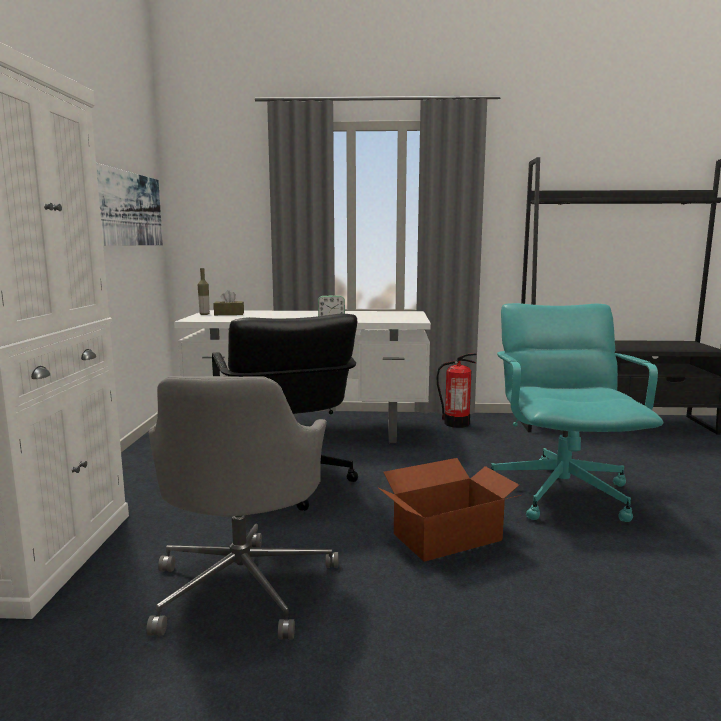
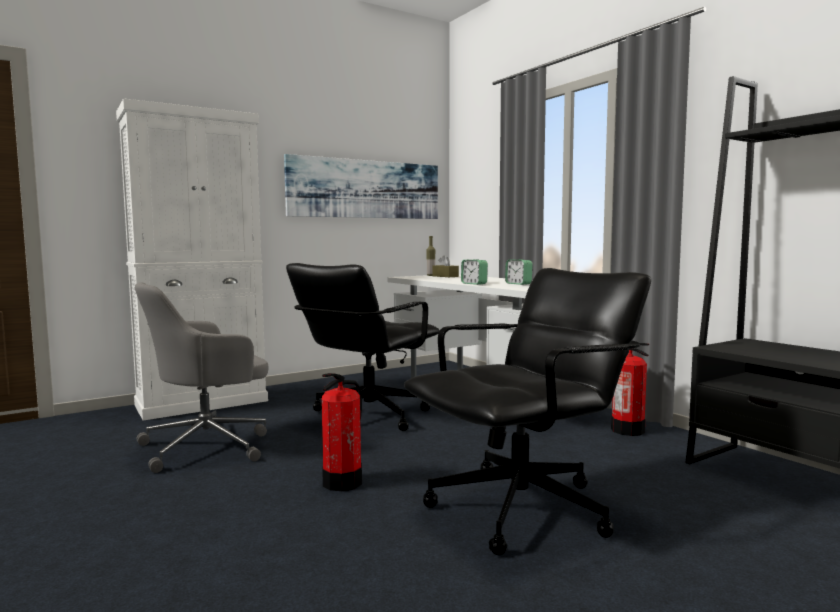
camera: 55 degrees right, 5 degrees down
(360, 316) = (518, 284): none -> alarm clock
(448, 537) = (343, 482): cardboard box -> fire extinguisher
(562, 493) = (523, 509): turquoise office chair -> black office chair

